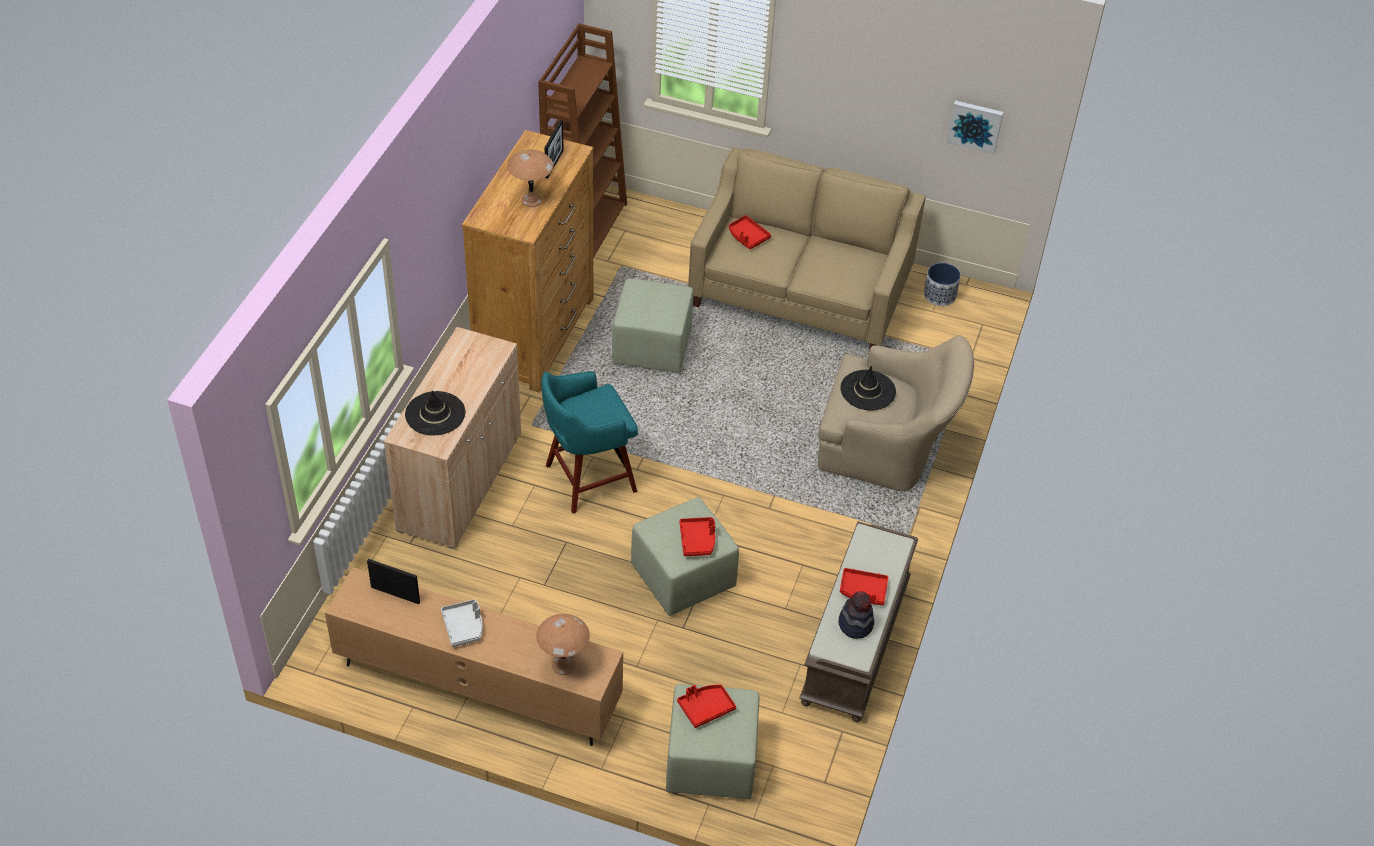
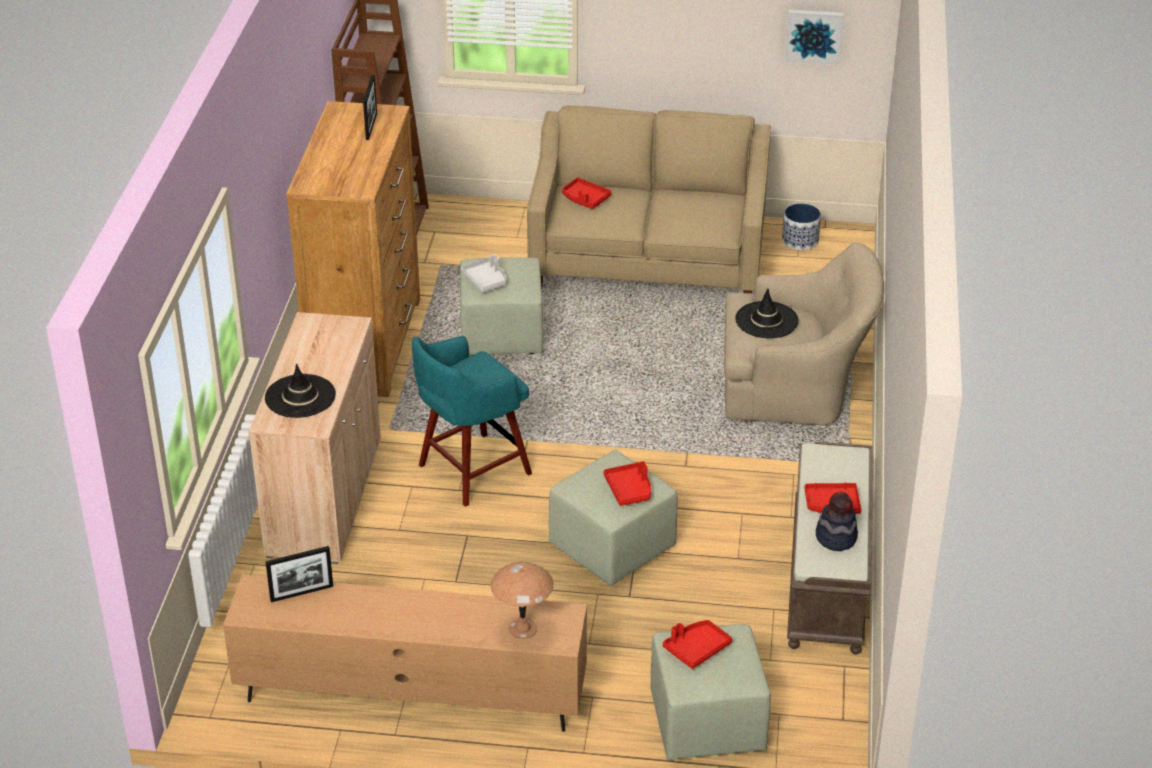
camera: 10 degrees left, 10 degrees down
(395, 594) = (301, 593): picture frame -> picture frame turned 150 degrees clockwise
(464, 627) = (393, 611): grey tray -> grey tray (486, 280)
(531, 200) = (357, 161): brown table lamp -> none

